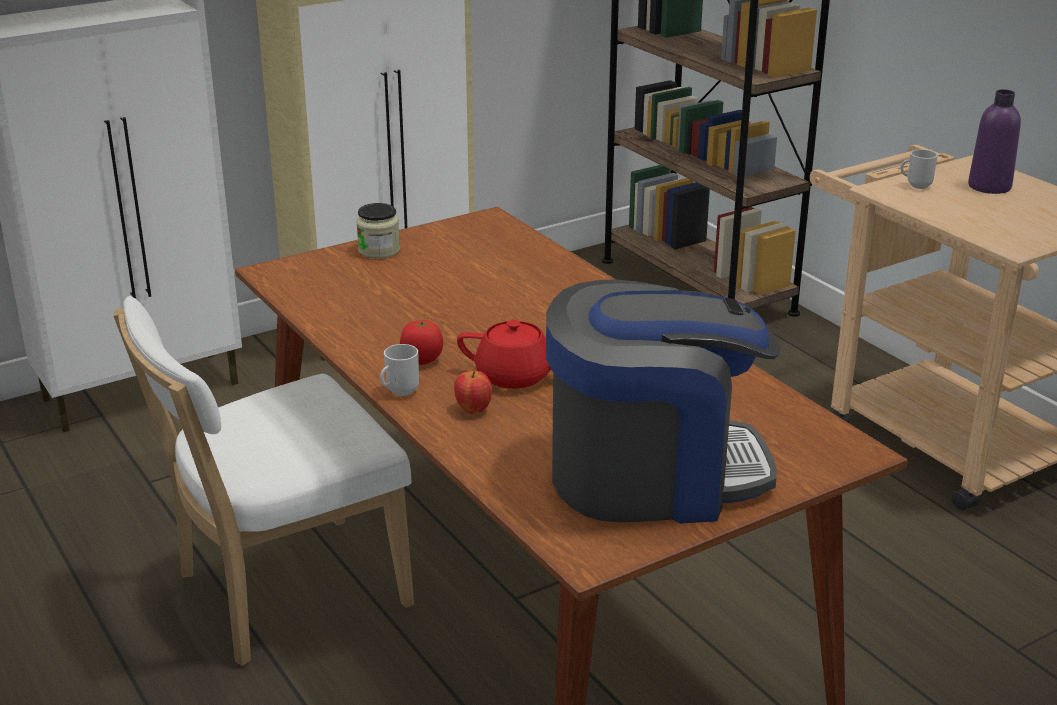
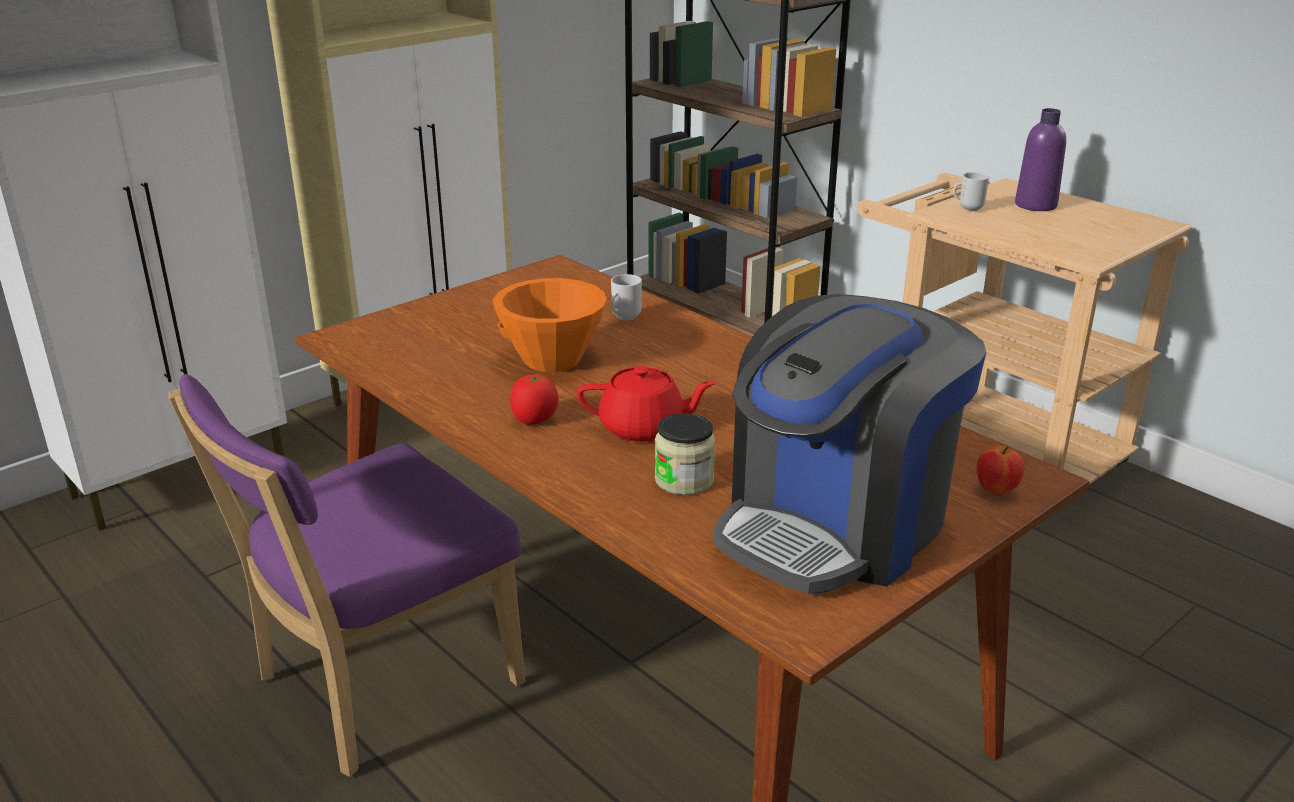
camera: 10 degrees left, 0 degrees up
(282, 593) = (378, 685): white chair -> purple chair
(379, 251) = (450, 307): jar -> jar (684, 480)
(399, 392) = (521, 456): mug -> mug (624, 318)
(456, 308) = (553, 360): none -> orange bowl
(473, 410) = (610, 469): apple -> apple (996, 491)
(653, 475) = (836, 524): coffee machine -> coffee machine turned 150 degrees clockwise

